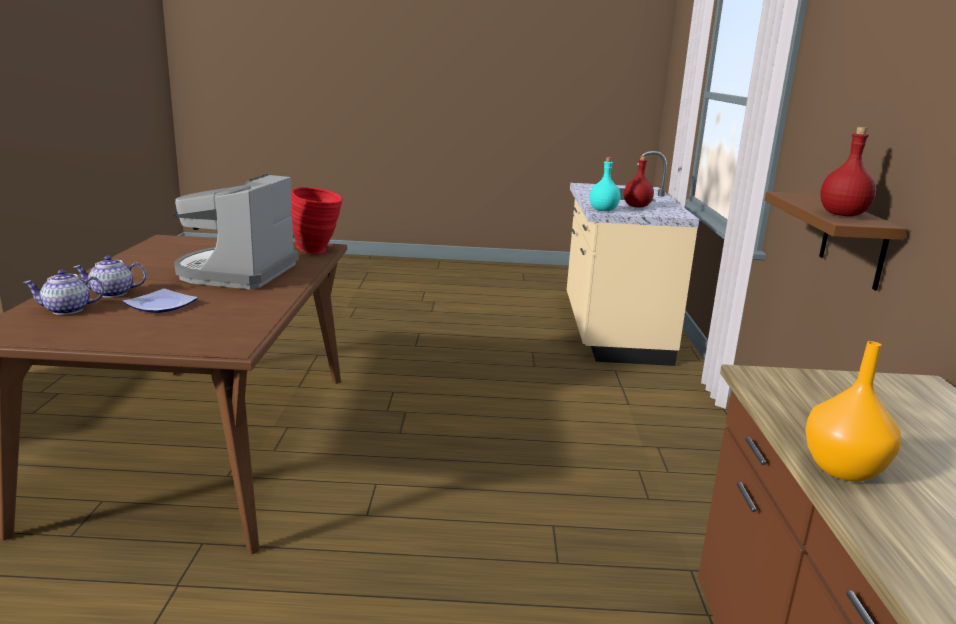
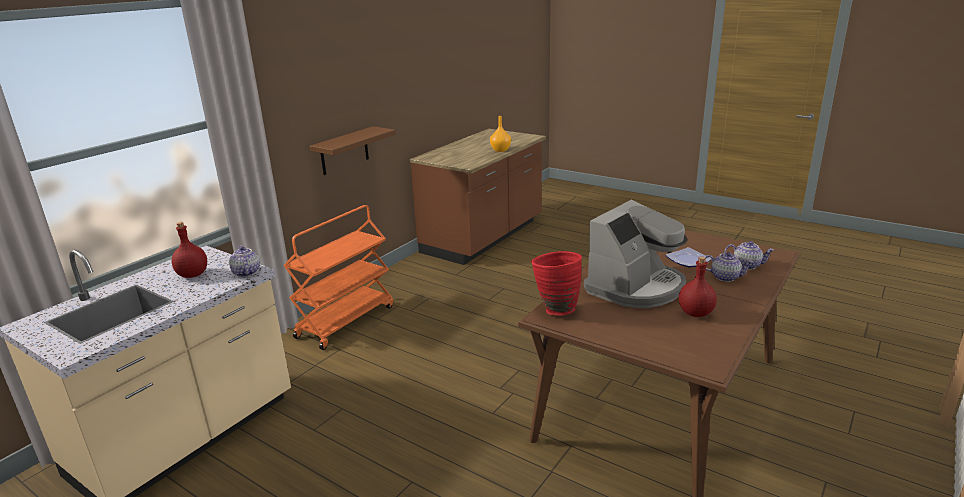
camera: 145 degrees left, 5 degrees up
(603, 210) = (246, 272): turquoise bottle -> teapot
(686, 433) = (345, 321): none -> orange cart
(843, 215) = (369, 132): red bottle -> red bottle (695, 313)

